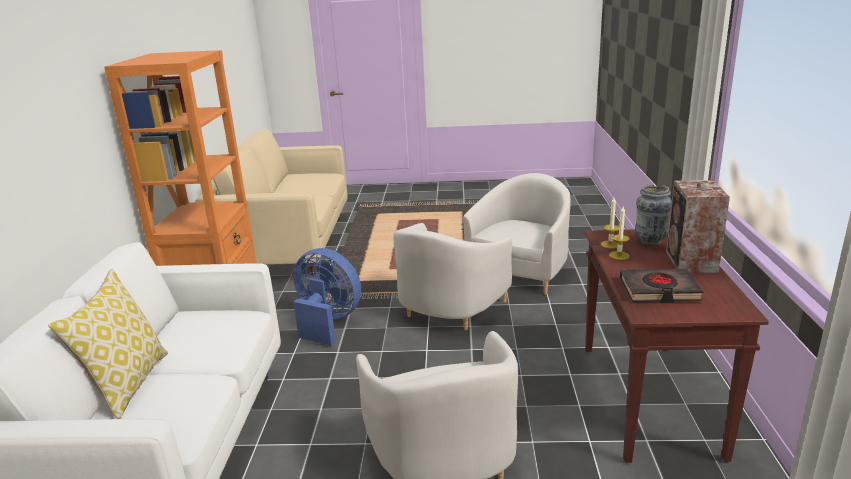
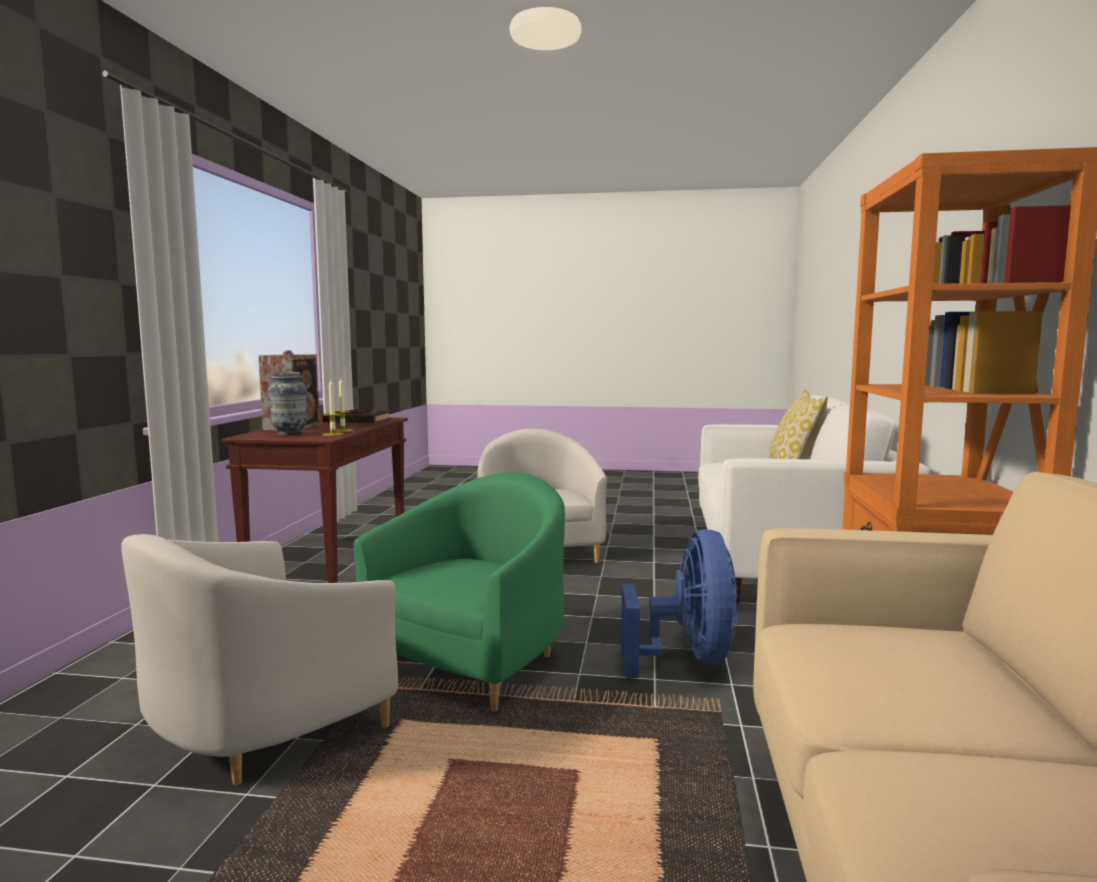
camera: 175 degrees left, 15 degrees down
(327, 322) = (688, 658): blue fan -> blue fan turned 120 degrees counterclockwise
(449, 309) = (473, 660): white armchair -> green armchair

